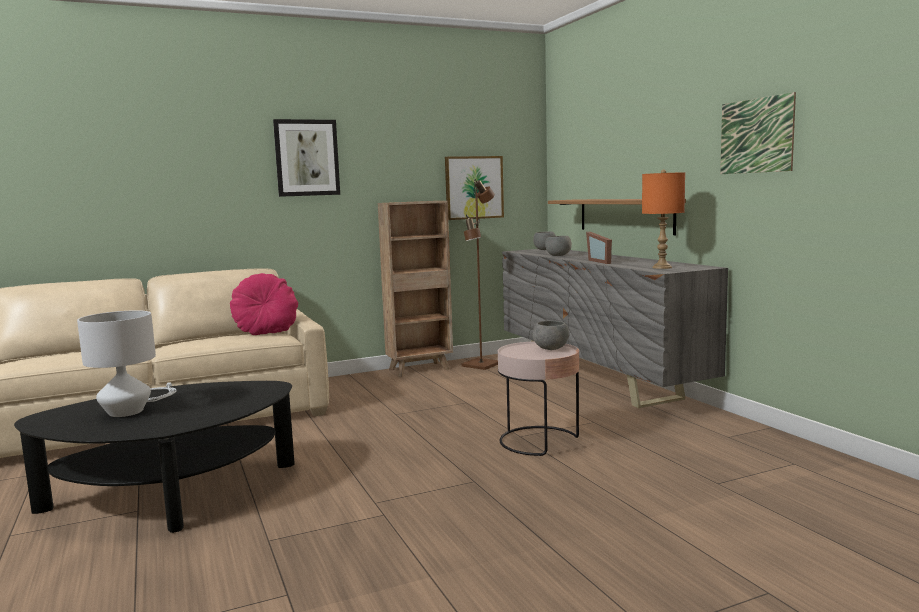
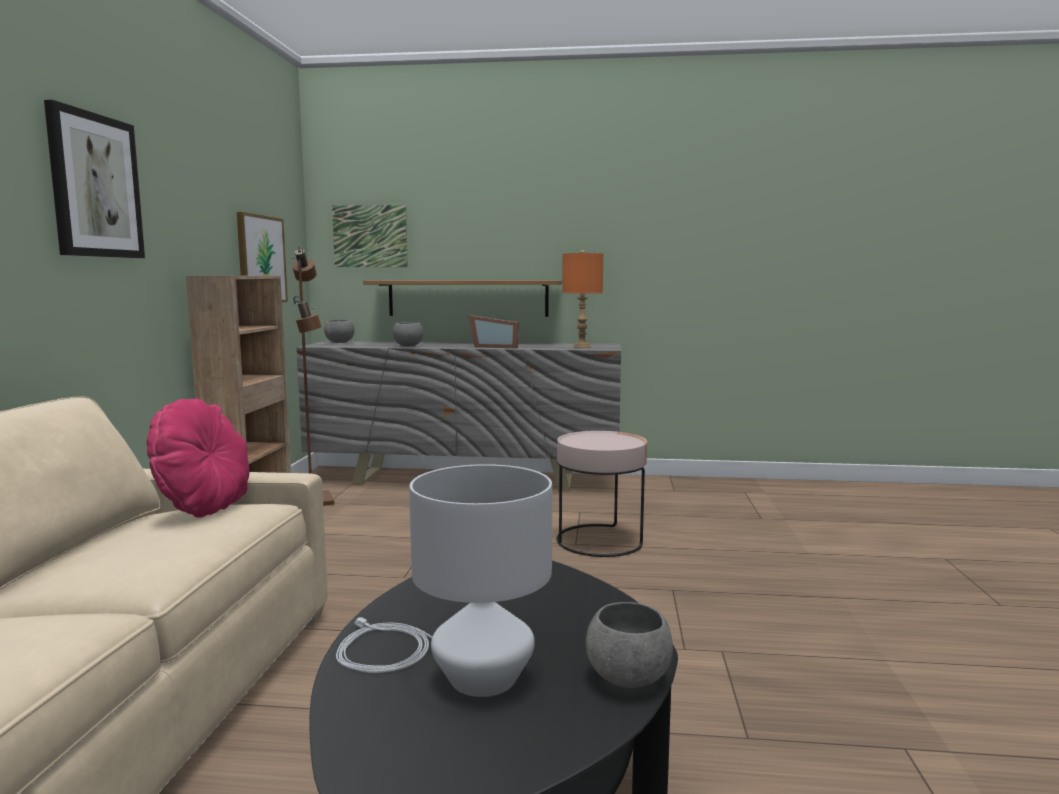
camera: 60 degrees left, 0 degrees up
(551, 349) = (600, 437): grey bowl -> grey bowl (629, 678)
(756, 135) = (648, 225): picture -> picture (370, 236)

